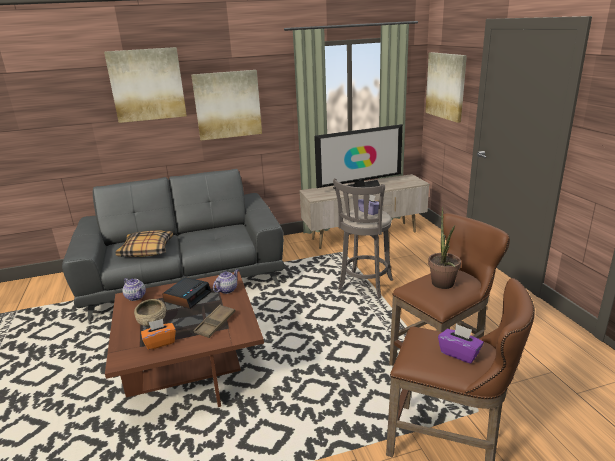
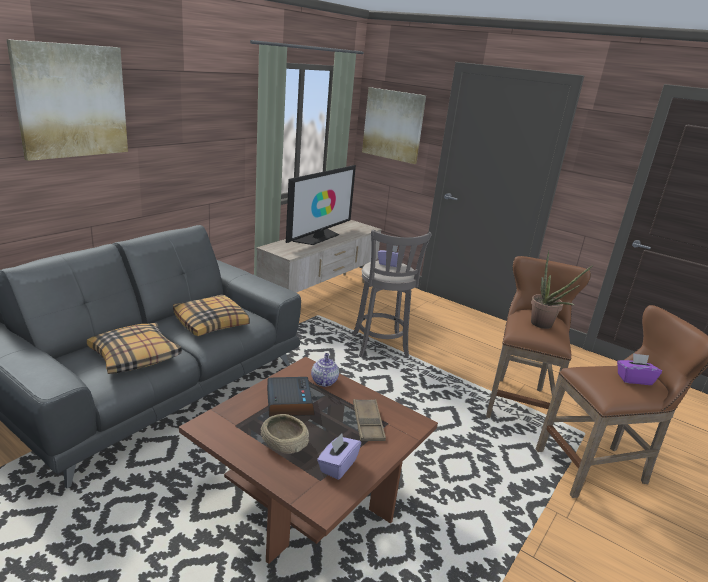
camera: 40 degrees left, 0 degrees up
(136, 297) = (219, 422): teapot -> none
(160, 342) = (337, 466): orange tissue box -> purple tissue box
(212, 238) = (211, 322): none -> pillow
(227, 105) = (176, 136): picture -> none

